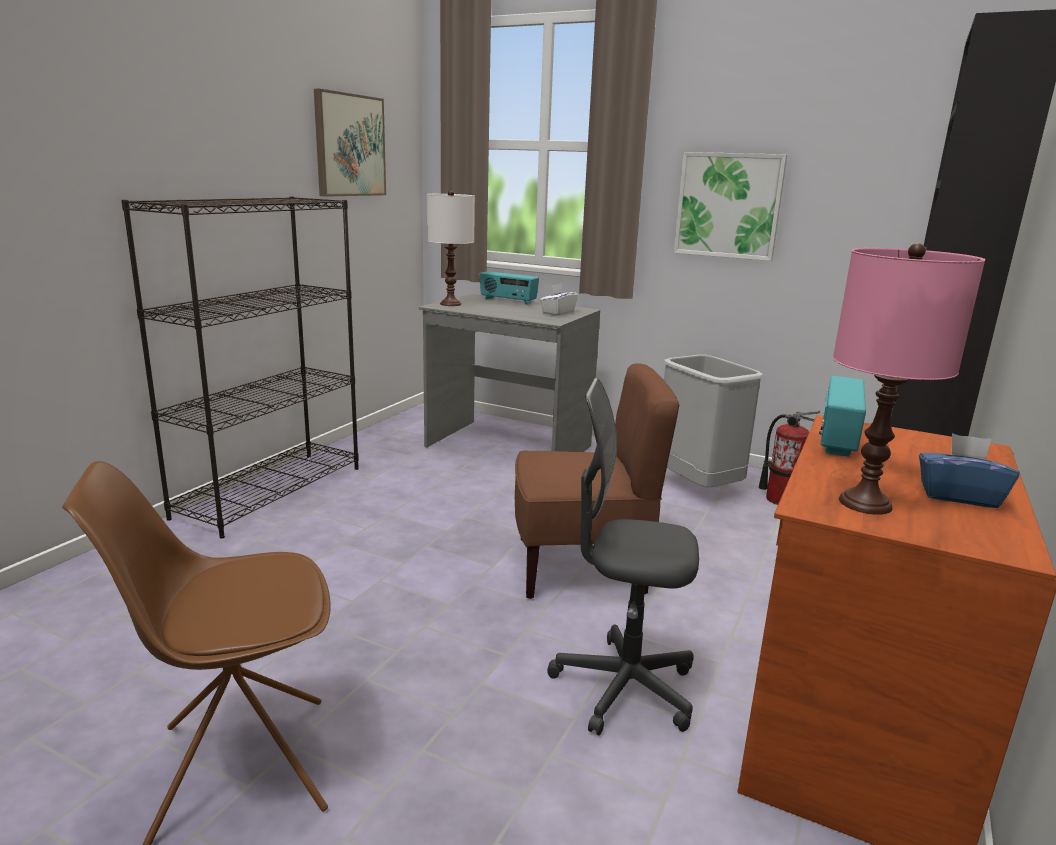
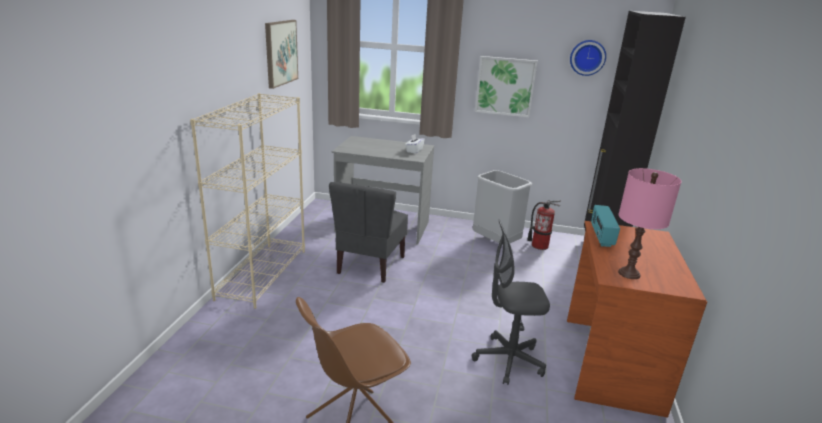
camera: 15 degrees left, 5 degrees up
(271, 491) = (262, 273): black bookcase -> beige bookcase
(450, 304) = (348, 147): white table lamp -> none
(451, 497) = (369, 265): none -> grey chair
(508, 301) = (378, 141): radio -> none
(581, 567) = (459, 299): brown chair -> none
(883, 143) = (587, 57): none -> wall clock
(958, 496) = (660, 264): blue tissue box -> none

